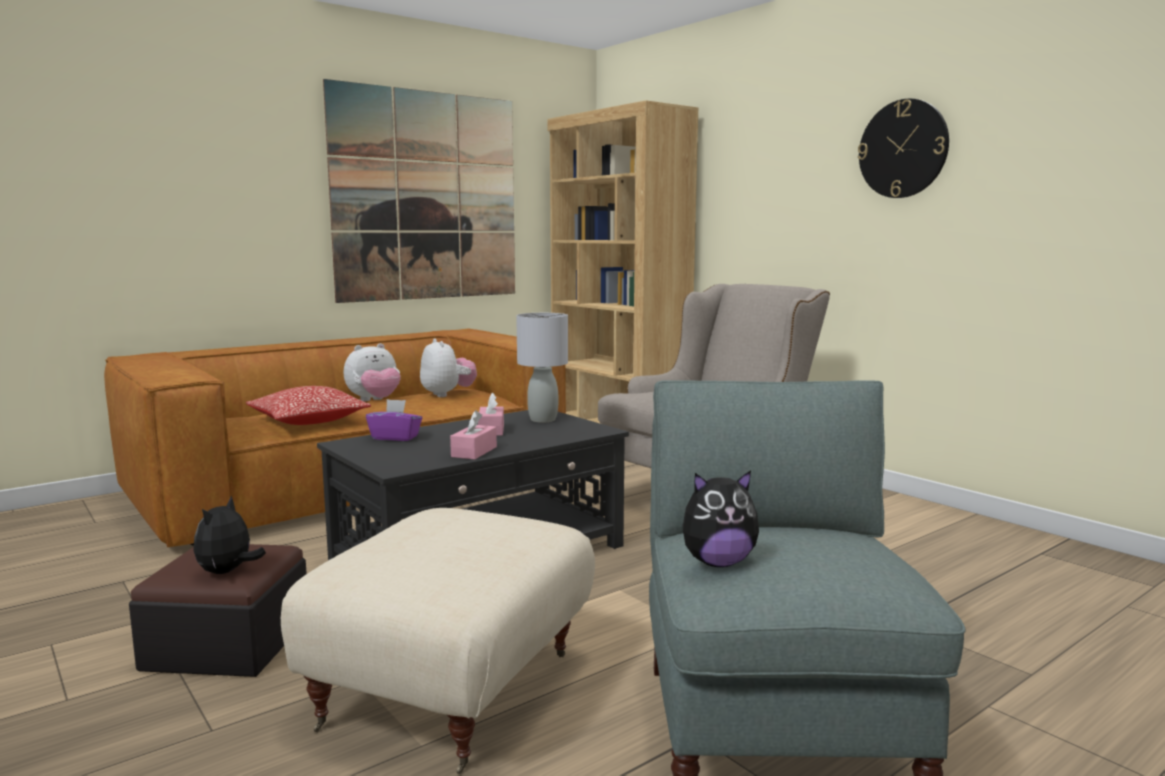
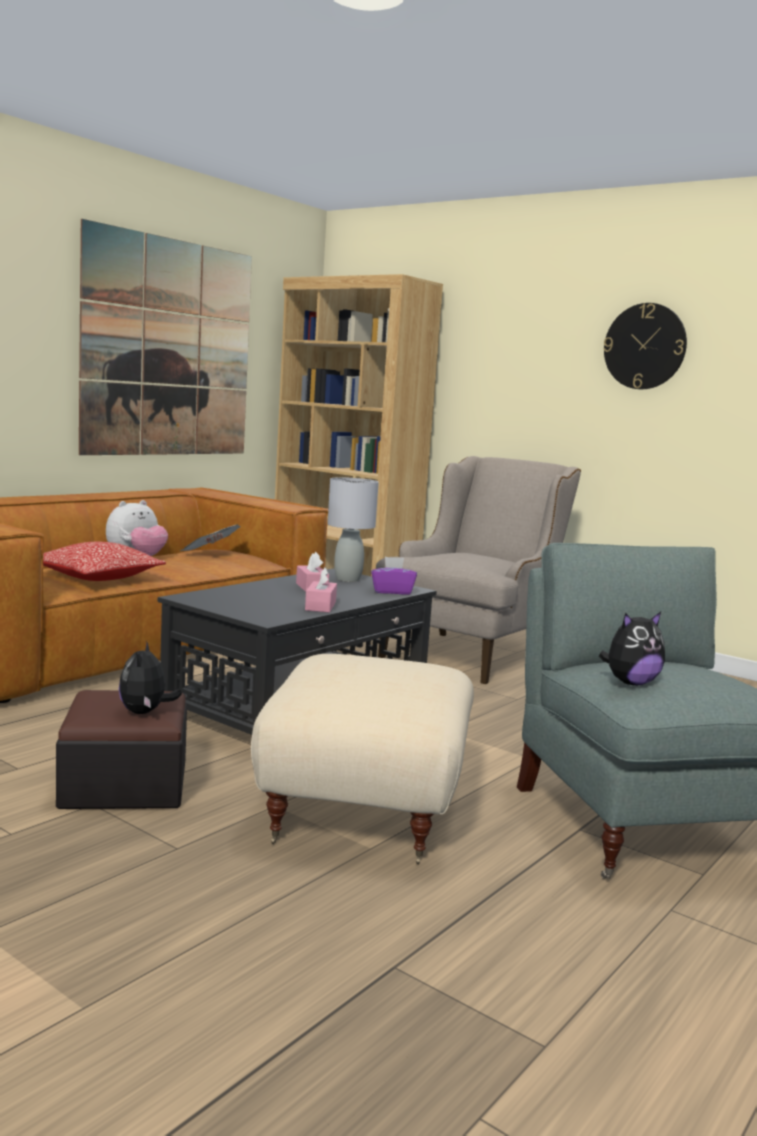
camera: 15 degrees left, 0 degrees up
(395, 437) = (229, 593): purple tissue box -> purple tissue box (392, 591)
(447, 394) = (209, 554): plush toy -> newspaper

